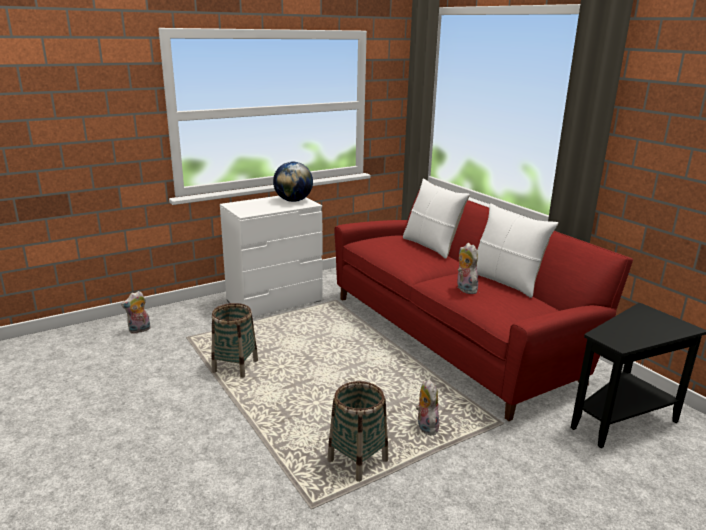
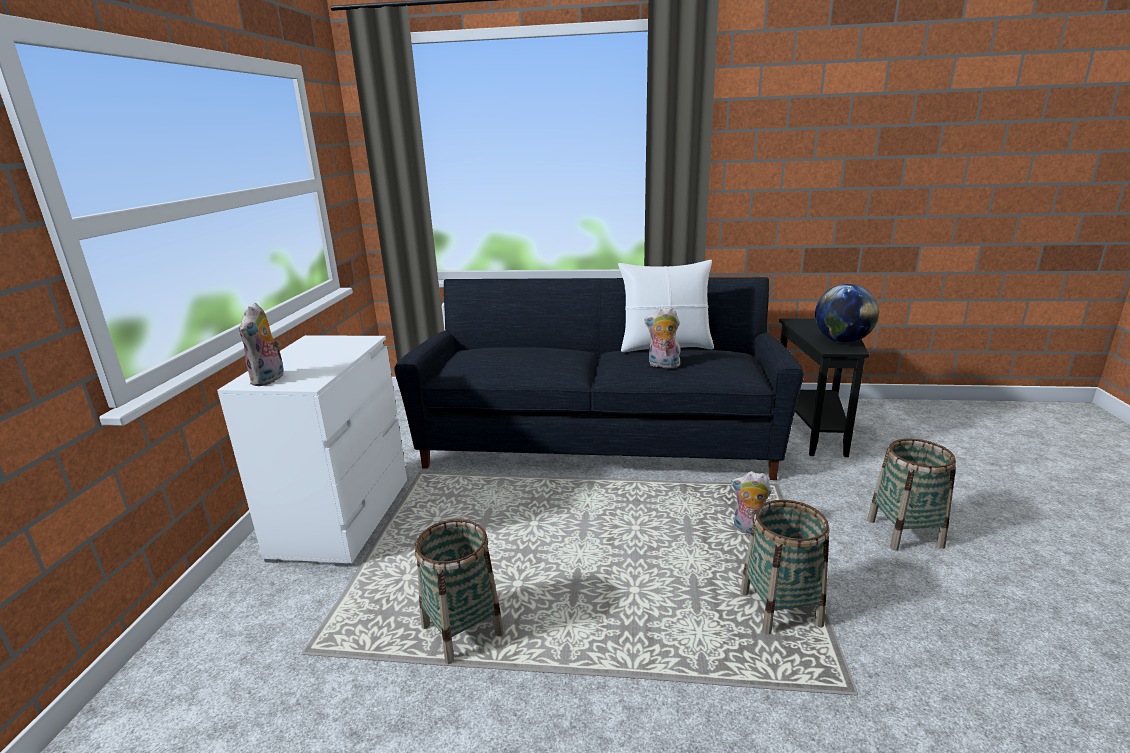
camera: 50 degrees left, 0 degrees up
(139, 330) = (181, 712): plush toy -> plush toy (269, 379)
(293, 201) = (331, 344): globe -> globe (842, 341)
(431, 246) = (531, 345): white pillow -> none
(454, 335) = (598, 437): red sofa -> black sofa
(519, 501) = (904, 533): none -> basket

